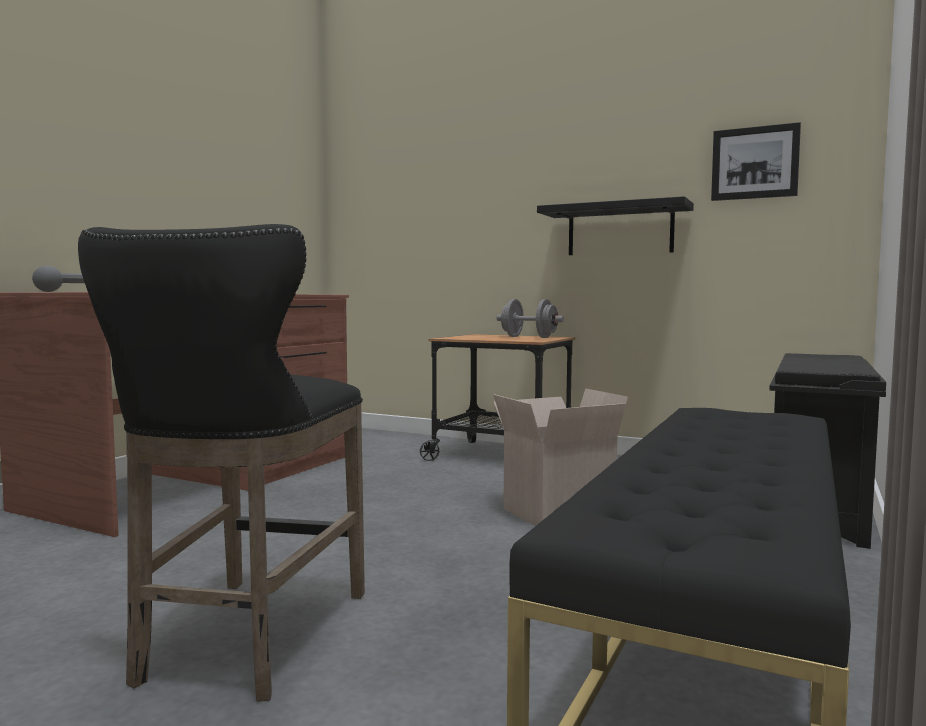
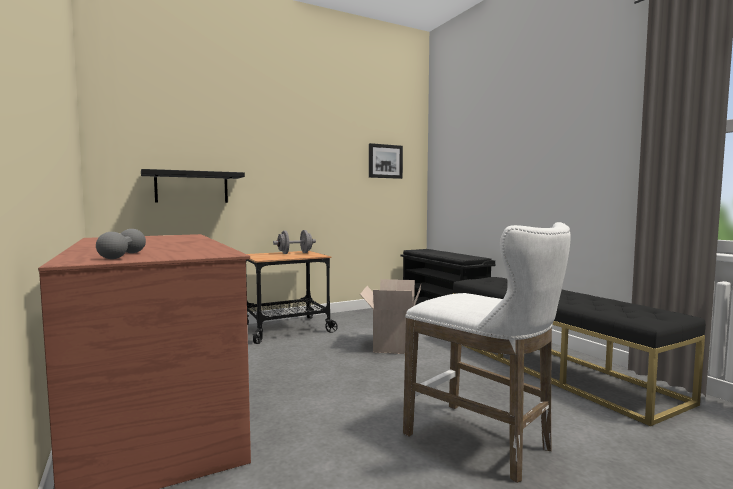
camera: 55 degrees left, 0 degrees up
(246, 641) = (484, 443): black stool -> white stool
(620, 230) = (326, 189): black shelf -> black shelf (192, 187)

